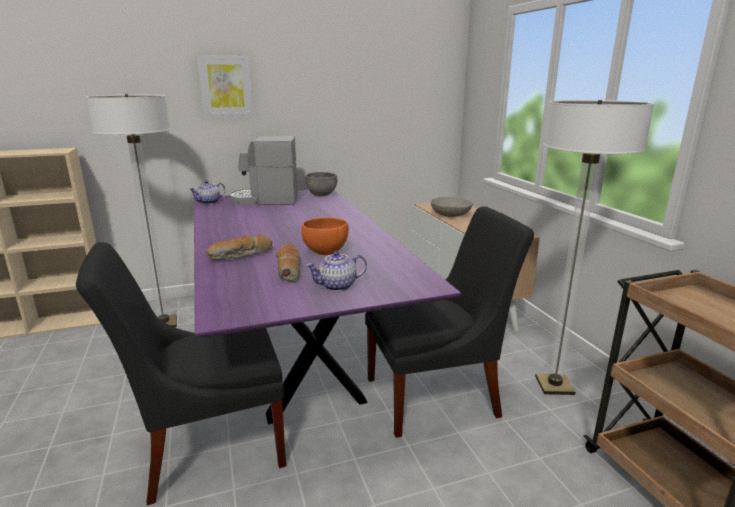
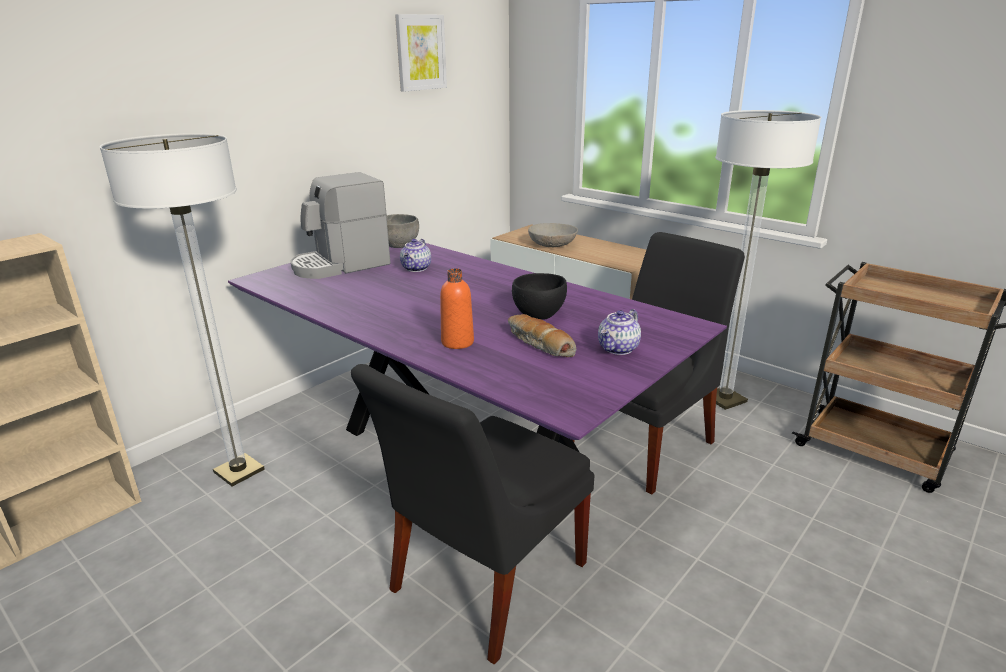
camera: 30 degrees left, 5 degrees up
(209, 202) = (267, 283): teapot -> teapot (417, 268)
(225, 86) = (250, 107): picture -> picture (420, 52)
(241, 256) = (457, 342): bread -> orange bottle
(326, 252) = (539, 315): orange bowl -> black bowl

